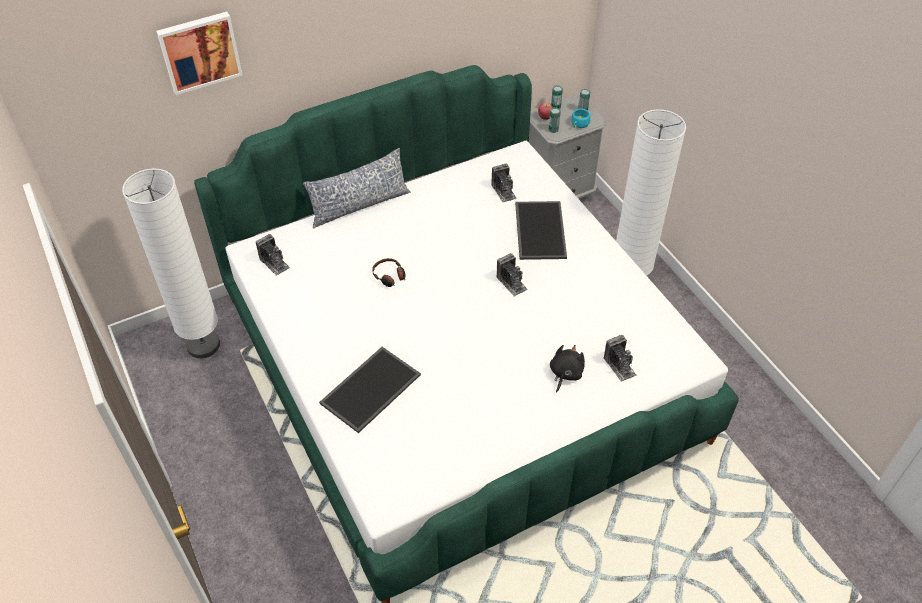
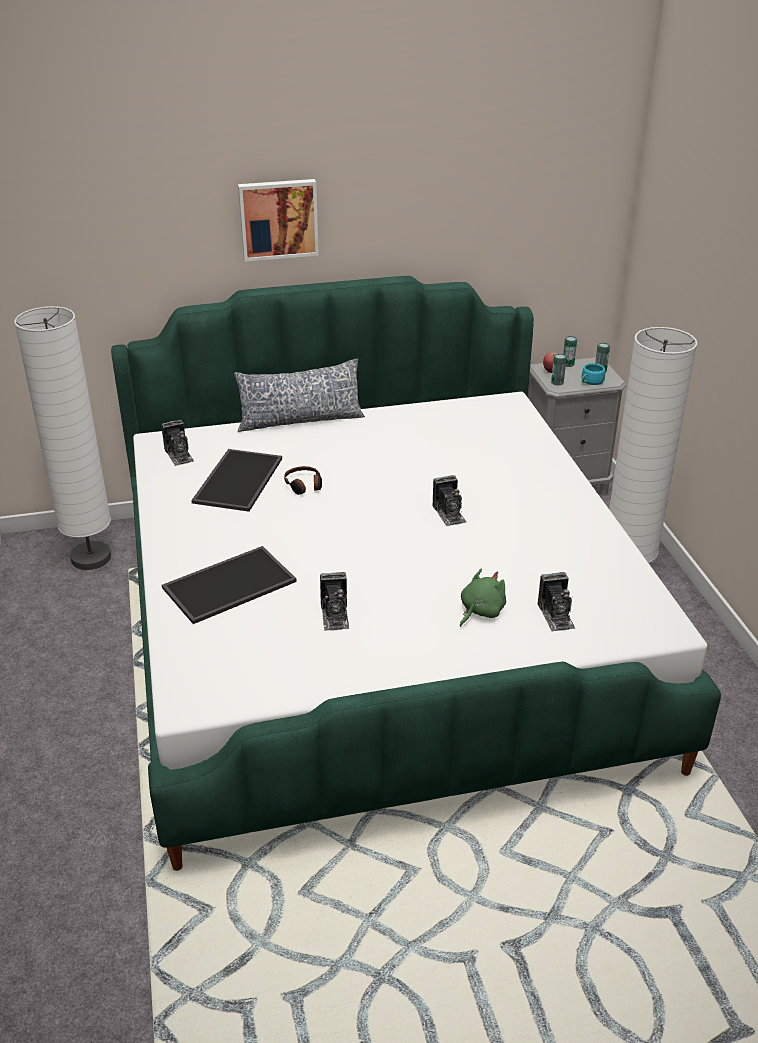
camera: 15 degrees right, 15 degrees down
(199, 51) = (136, 187): picture -> picture (278, 219)
(504, 191) = (476, 431): camera -> camera (335, 615)
(539, 230) = (504, 470): tray -> tray (237, 479)
(565, 374) = (480, 611): black plush toy -> green plush toy

